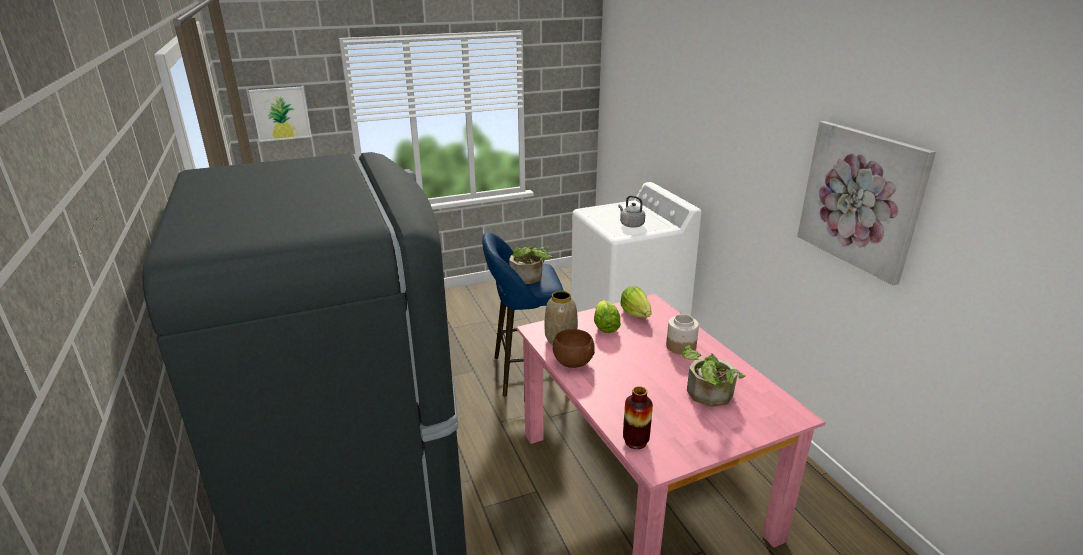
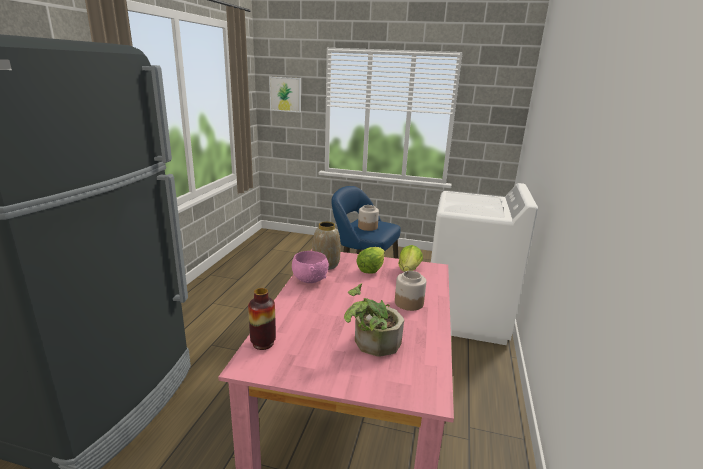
camera: 35 degrees right, 5 degrees down
(529, 278) = (367, 227): potted plant -> jar
(572, 362) = (310, 280): brown bowl -> pink bowl
(630, 224) = (471, 208): grey kettle -> none
(861, 199) = (622, 184): picture -> none

